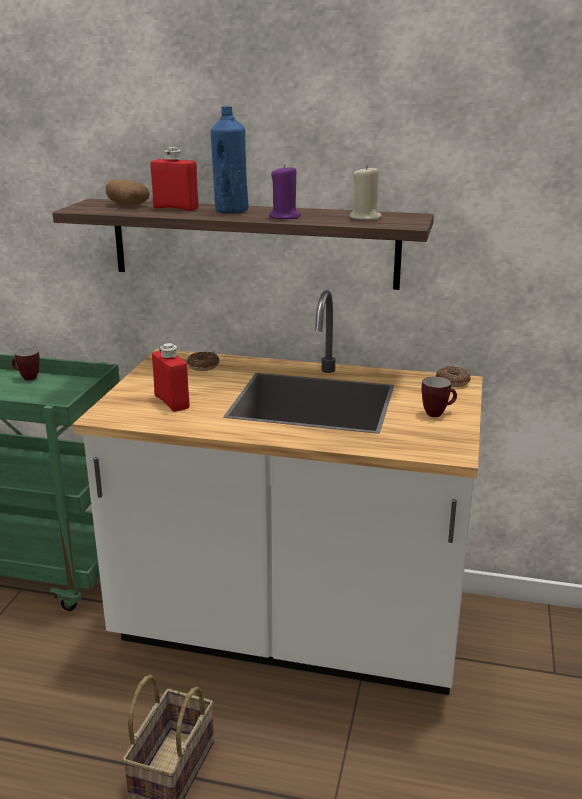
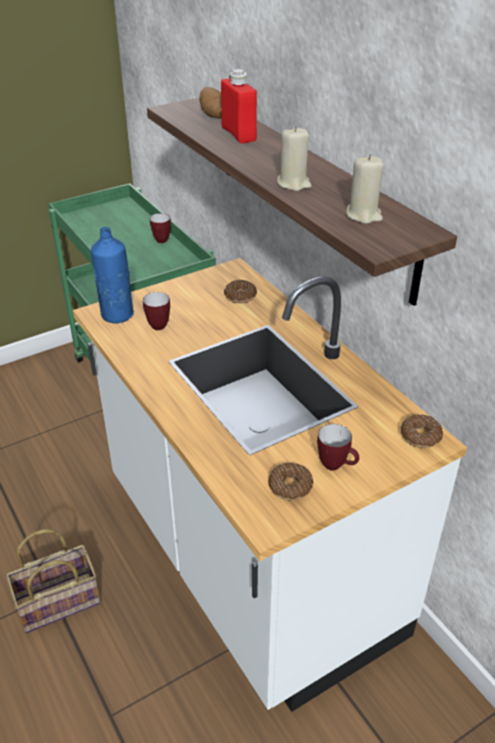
camera: 45 degrees right, 15 degrees up
(172, 402) = (160, 324): red bottle -> mug
(231, 211) = (270, 156): blue bottle -> blue bottle (117, 315)
(285, 217) = (294, 183): purple candle -> beige candle
(432, 434) = (290, 486): none -> donut

